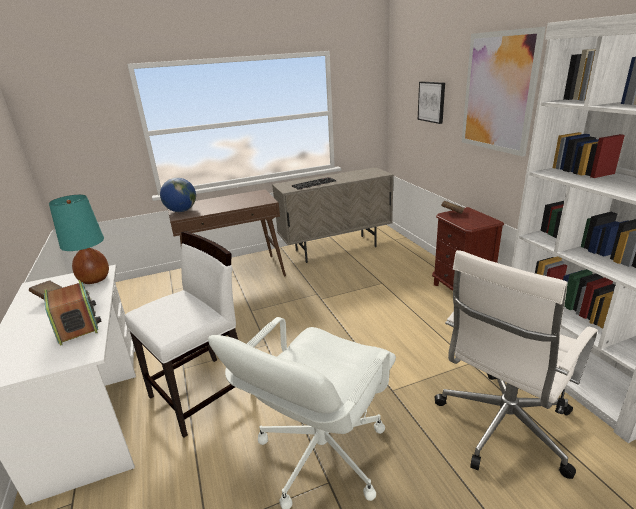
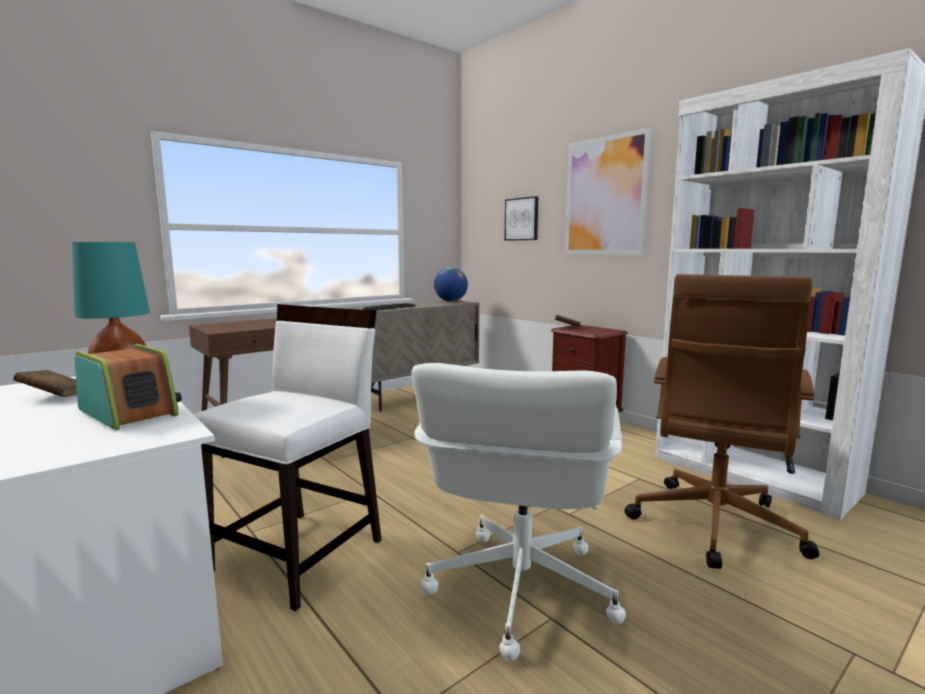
camera: 20 degrees left, 15 degrees down
(181, 211) = (218, 328): globe -> globe (451, 301)
(502, 426) = (713, 527): white office chair -> brown office chair

